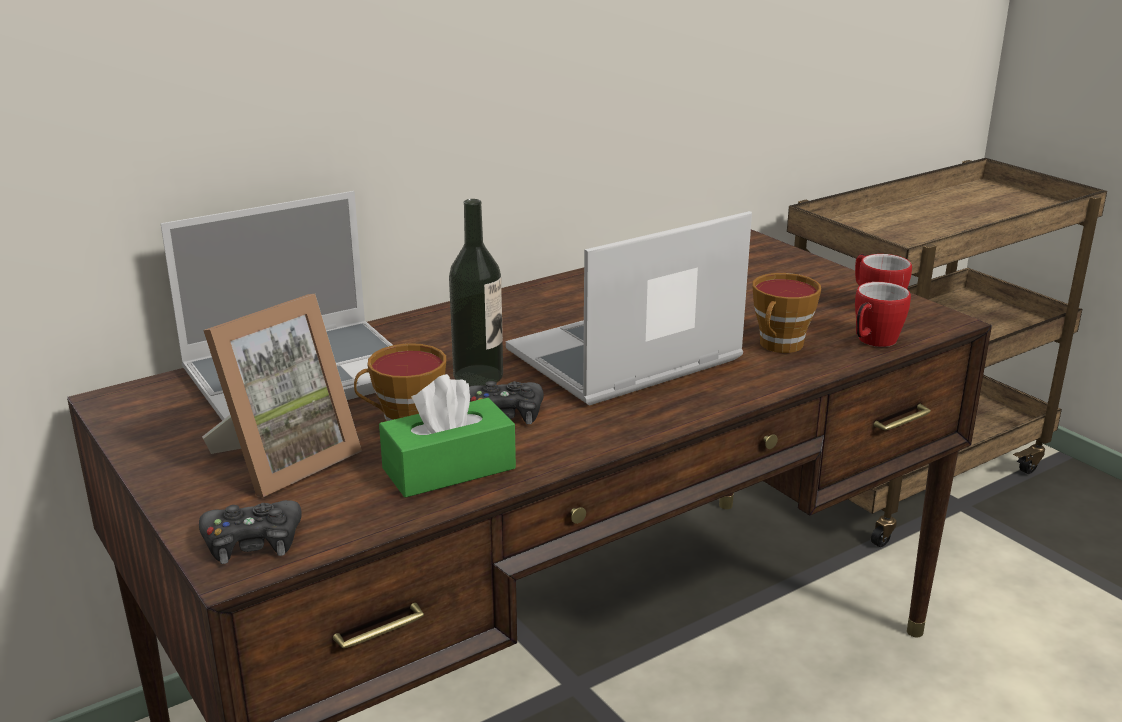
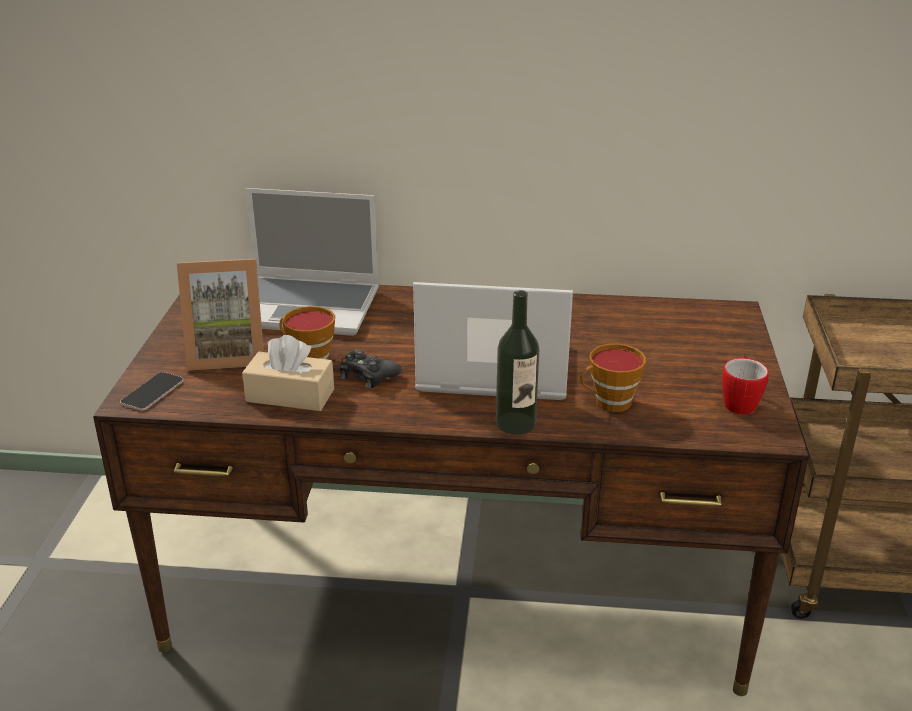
camera: 40 degrees right, 5 degrees up
(252, 542) = (152, 392): black game controller -> phone
(449, 468) = (290, 395): green tissue box -> beige tissue box
(478, 376) = (392, 345): bottle -> bottle (515, 423)
(872, 342) = (682, 428): mug -> none

